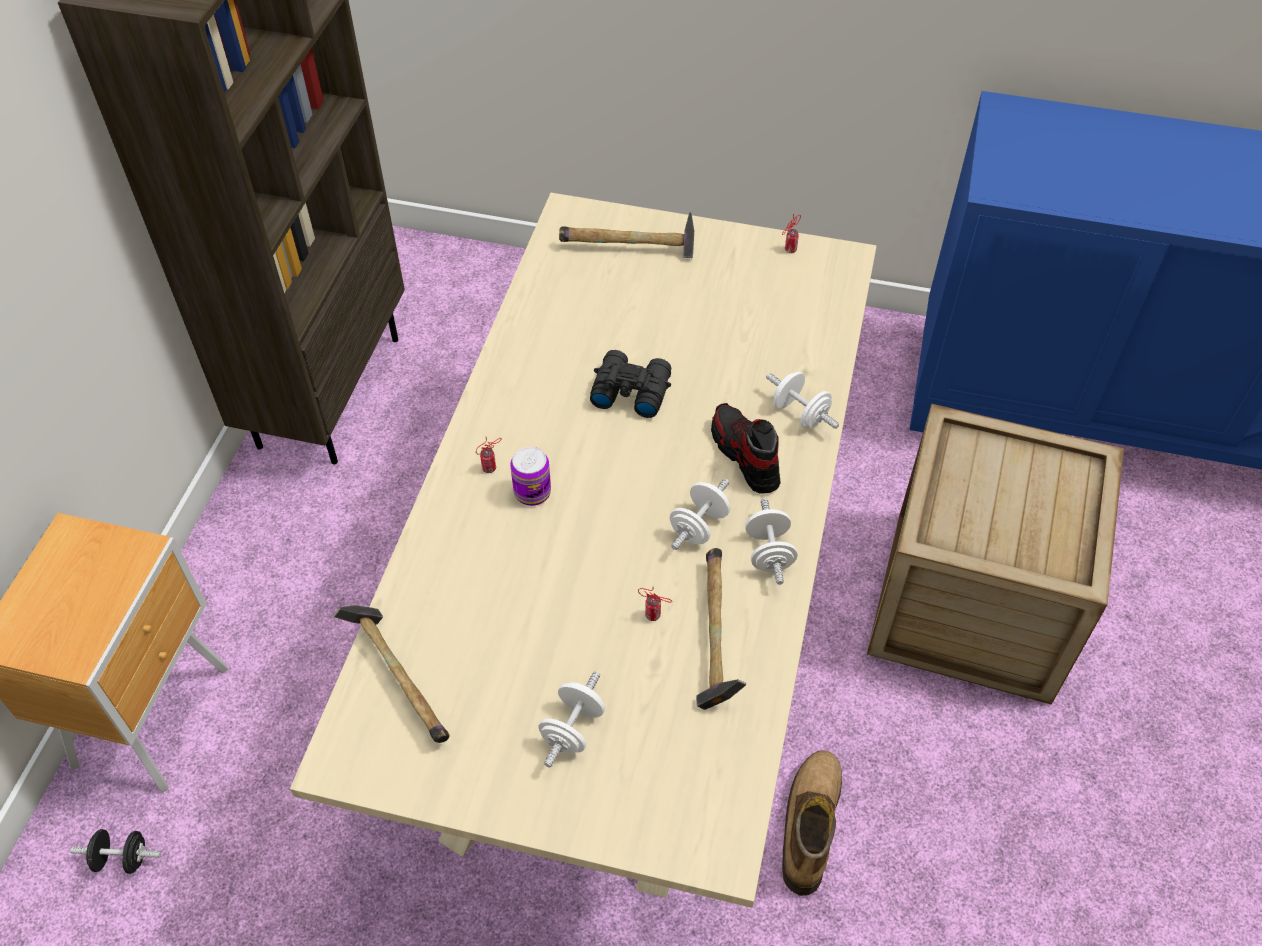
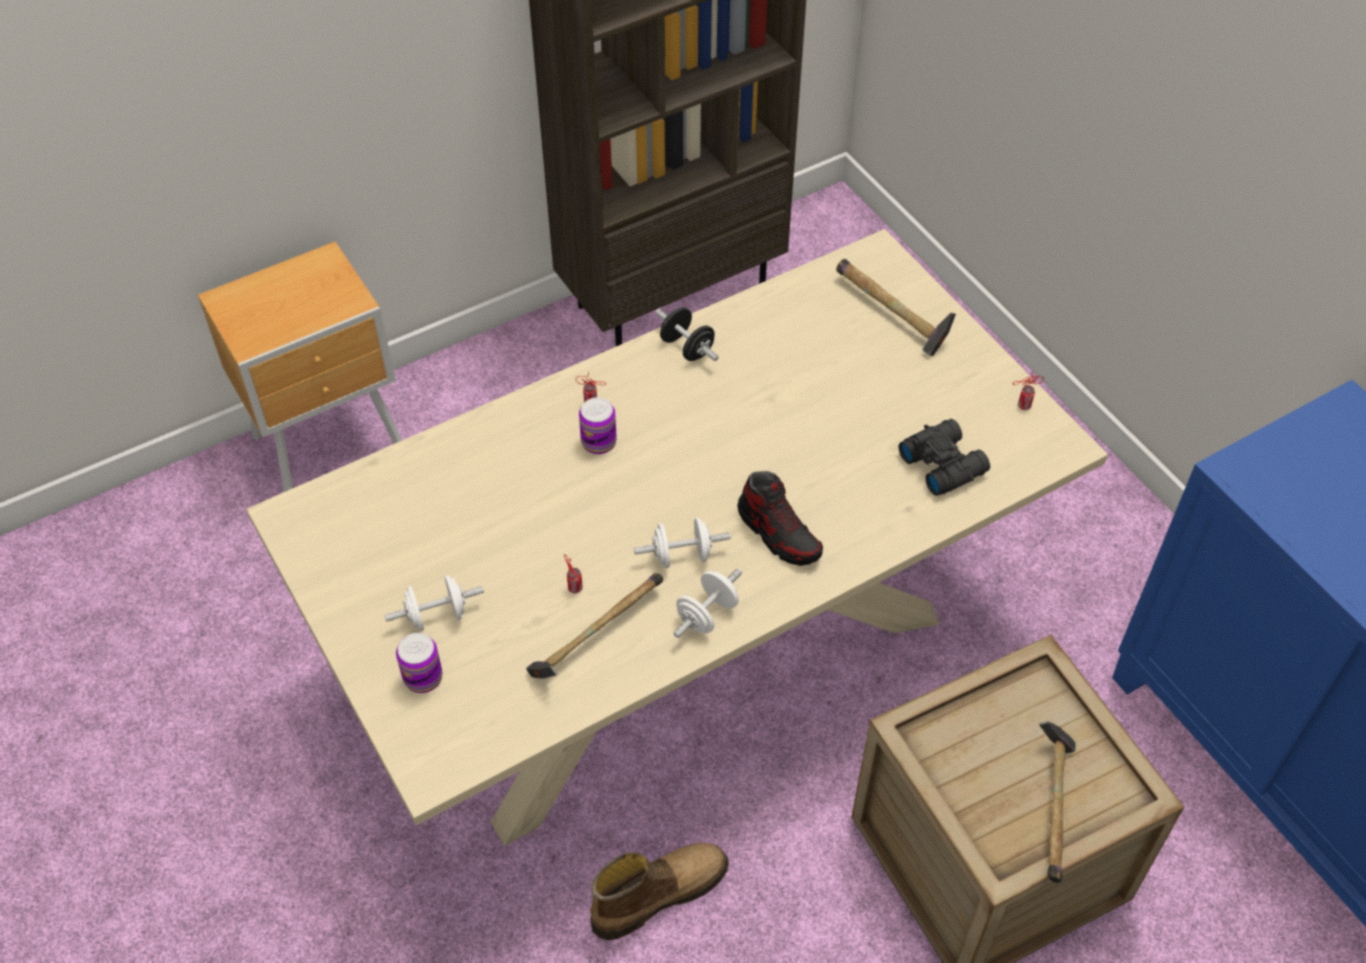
camera: 45 degrees right, 0 degrees up
(122, 859) = (225, 519): black dumbbell -> black dumbbell (687, 348)
(399, 678) = (377, 495): hammer -> hammer (1054, 807)
(623, 787) = (423, 677): none -> can
(629, 390) = (755, 421): black binoculars -> black binoculars (943, 463)
(745, 456) = (779, 533): shoe -> shoe turned 120 degrees clockwise
(800, 413) = (862, 536): white dumbbell -> none

